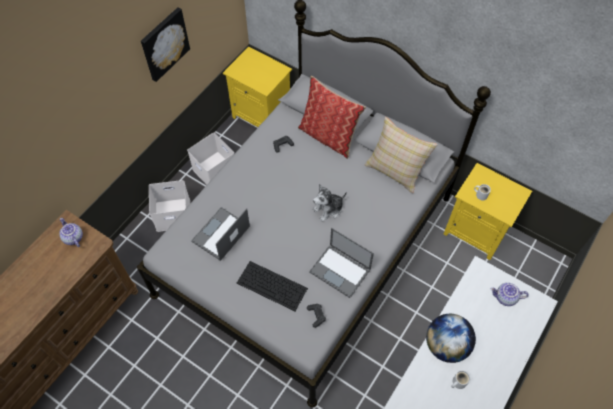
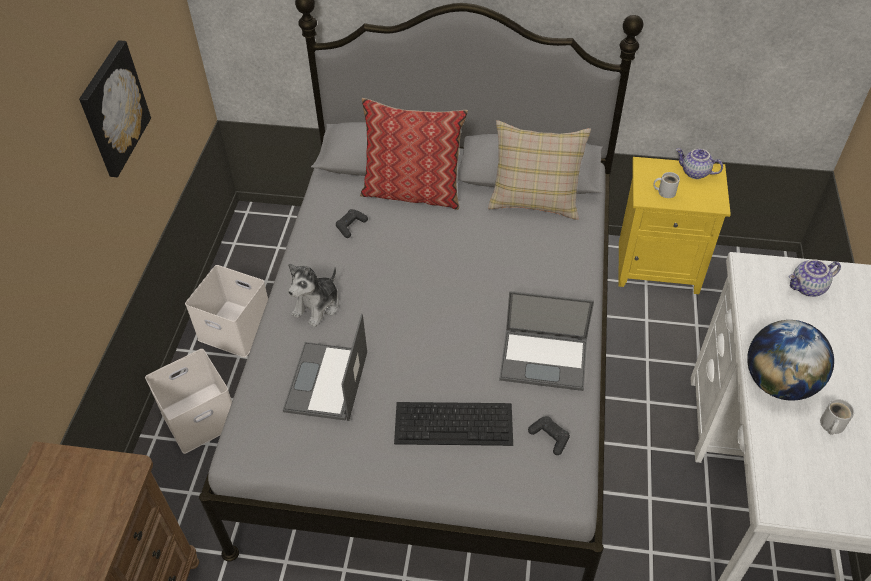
camera: 25 degrees left, 10 degrees down
(73, 238) = (71, 482): teapot -> teapot (694, 173)
(263, 115) = (271, 229): yellow nightstand -> none
(328, 209) = (473, 284): plush toy -> plush toy (317, 306)

